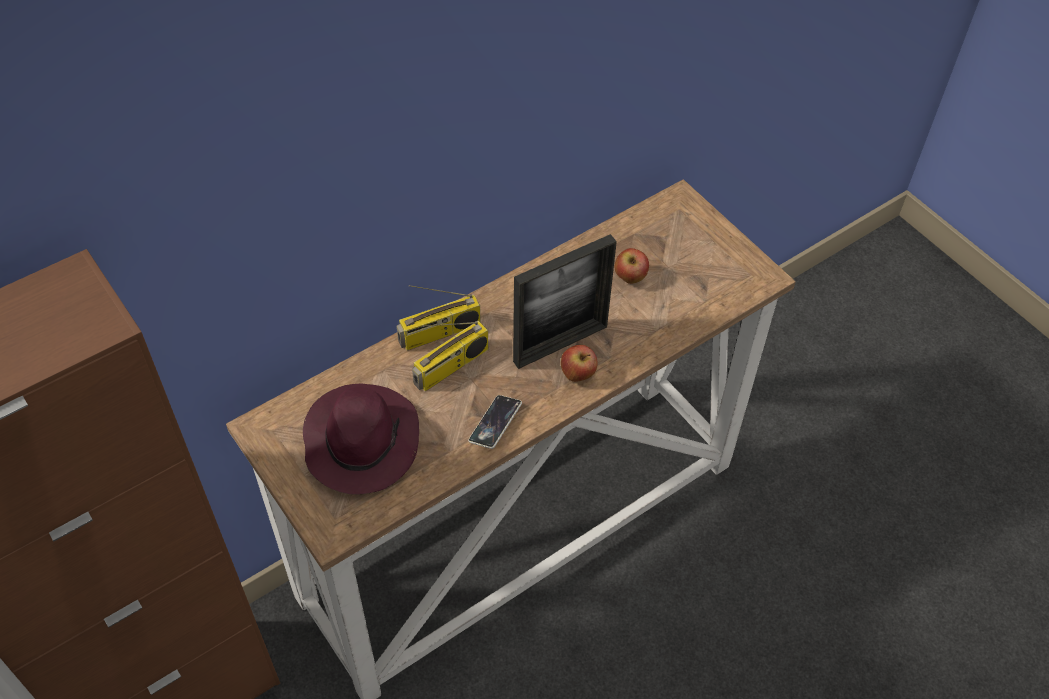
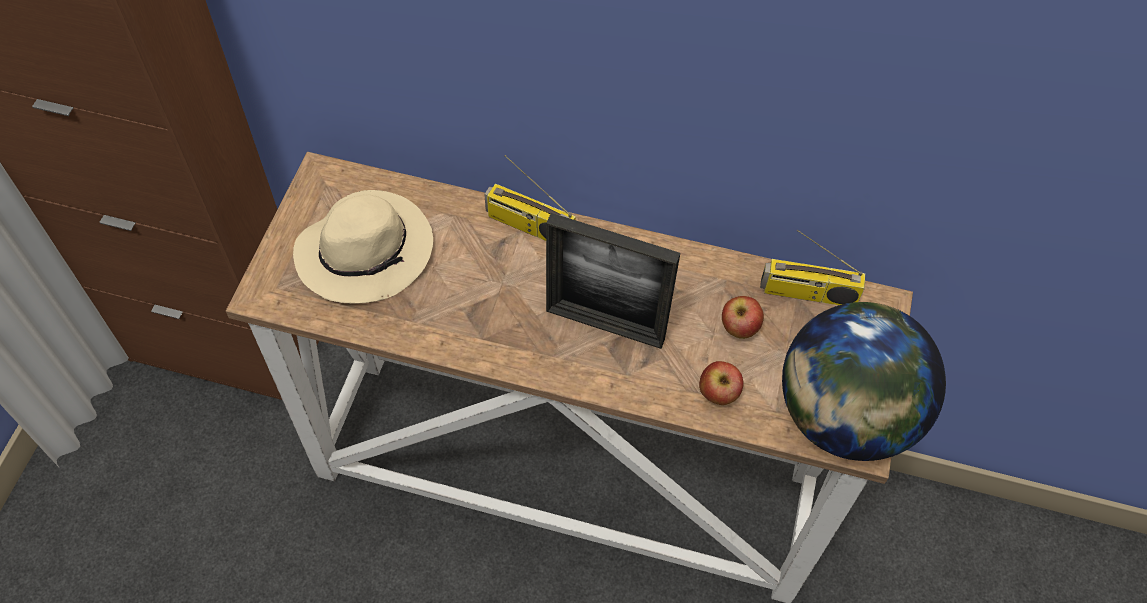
camera: 50 degrees right, 5 degrees up
(361, 441) = (367, 251): purple hat -> beige hat
(451, 367) = (501, 260): radio -> radio (807, 294)
(495, 424) = (470, 335): phone -> none
(578, 375) = (583, 362): apple -> apple (718, 394)
(737, 272) = (843, 416): none -> globe

